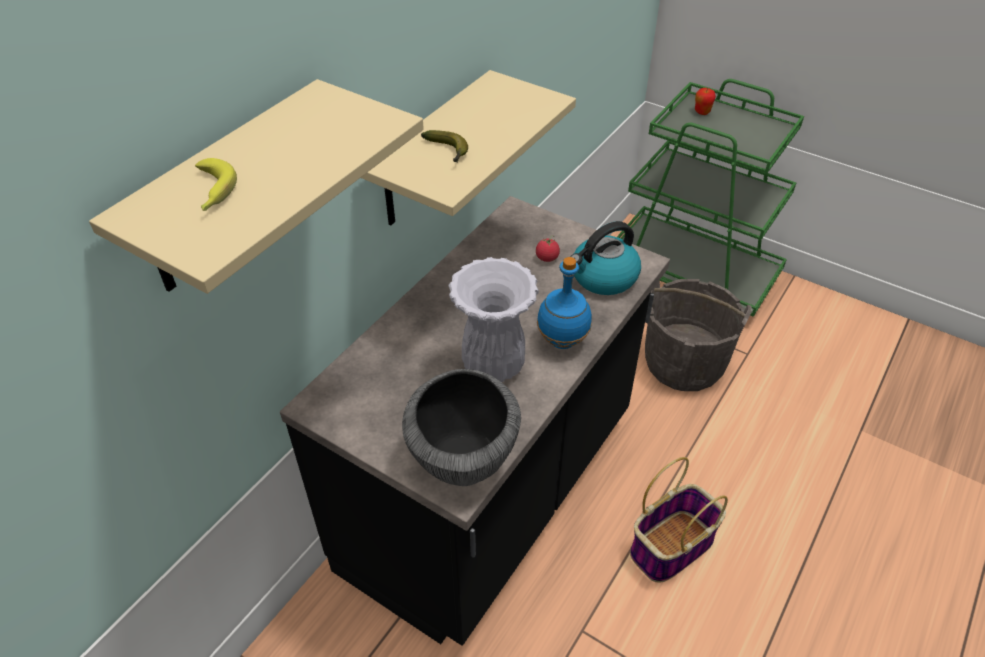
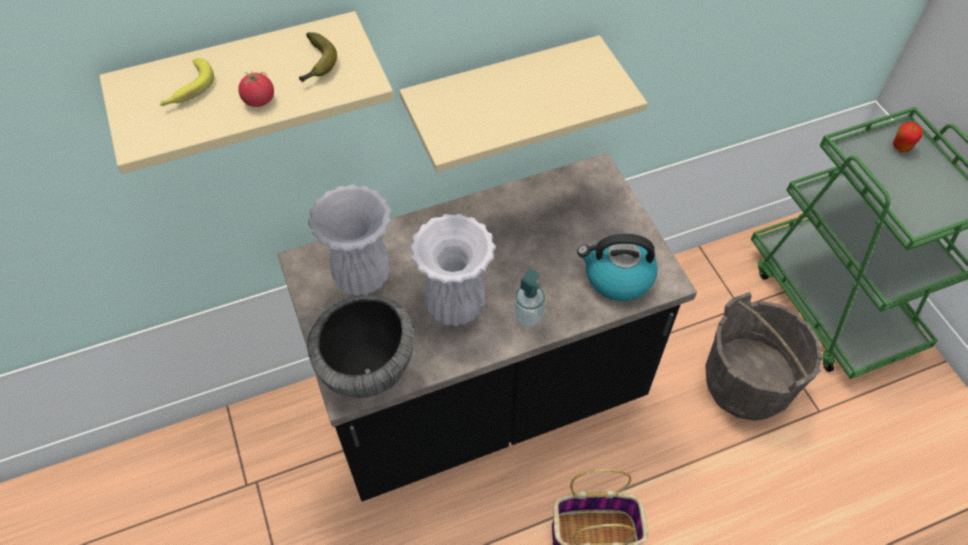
camera: 35 degrees right, 10 degrees up
(386, 388) = (362, 278): none -> white vase
(448, 152) = (482, 108): banana -> banana (317, 64)
(547, 258) = (585, 231): tomato -> tomato (259, 100)
(561, 341) = (528, 316): blue bottle -> soap dispenser

